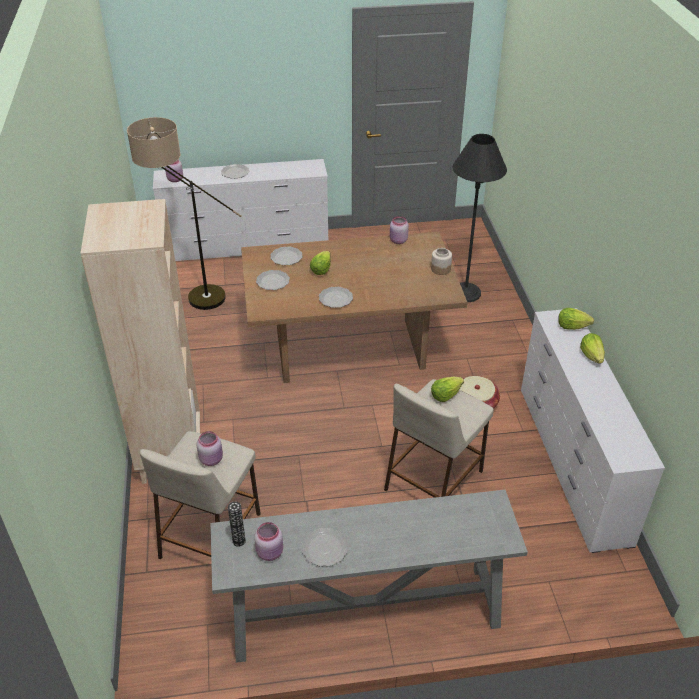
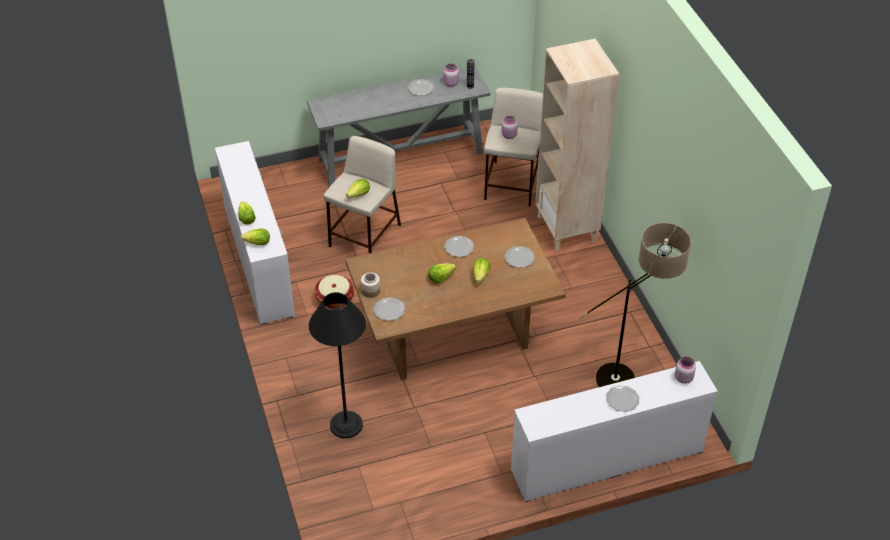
camera: 170 degrees right, 5 degrees up
(286, 257) = (517, 286): plate -> plate (389, 310)
(364, 272) = (440, 278): none -> lettuce
(398, 241) = (415, 320): pink jar -> none

